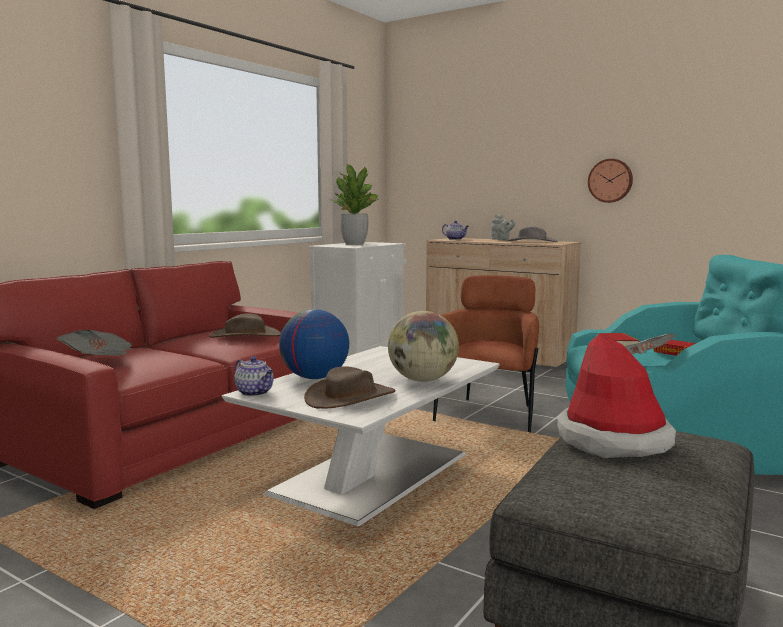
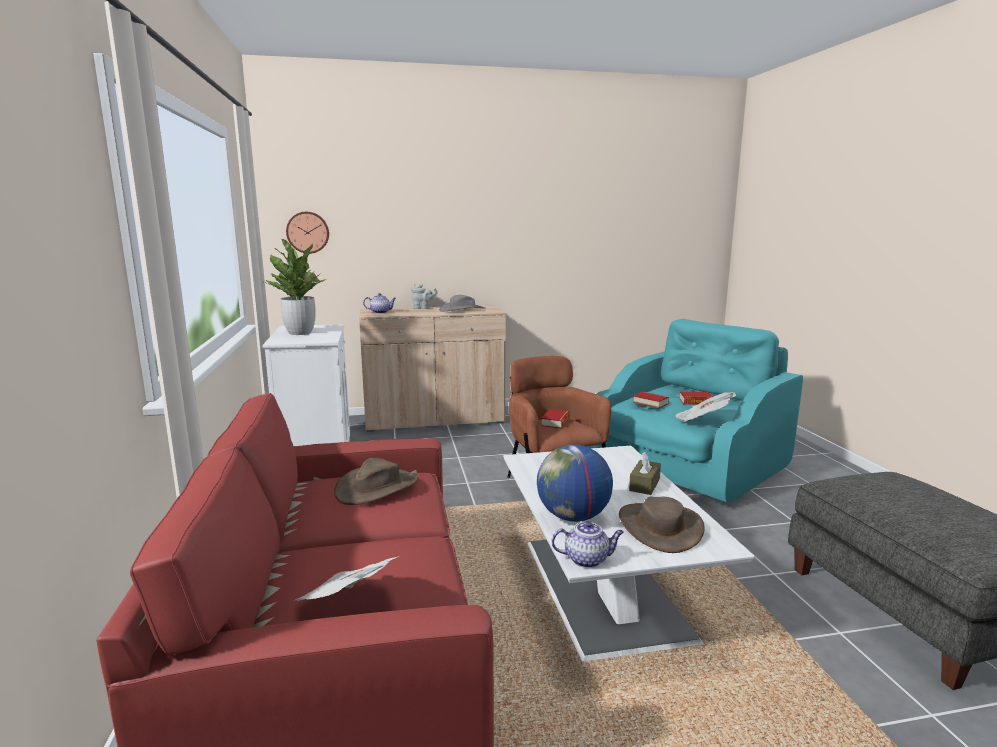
camera: 45 degrees left, 5 degrees up
(422, 380) = (644, 485): globe -> brown tissue box
(487, 341) = (555, 422): none -> book
(610, 180) = (516, 249): wall clock -> wall clock (308, 232)
(614, 440) = (891, 497): hat -> none

